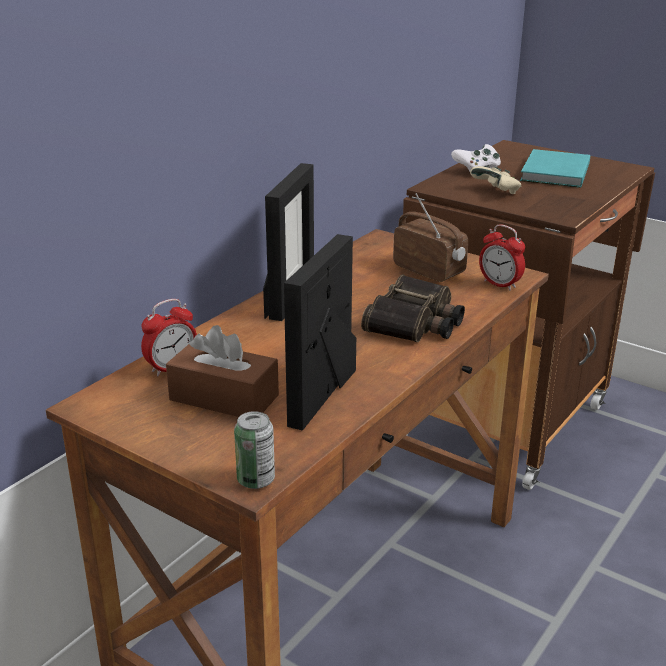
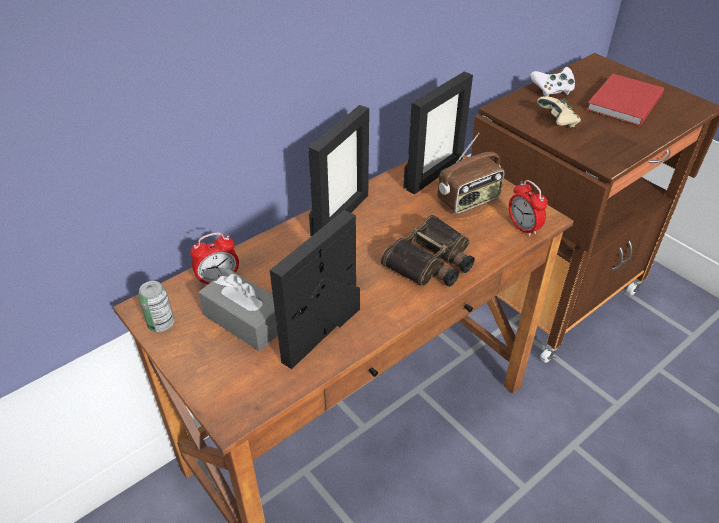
camera: 15 degrees right, 15 degrees up
(224, 398) = (245, 320): brown tissue box -> grey tissue box
(256, 480) = (235, 416): can -> can (161, 324)
(378, 254) = (433, 174): none -> picture frame
(429, 270) = (468, 201): radio -> radio turned 90 degrees clockwise
(553, 173) = (622, 103): turquoise book -> red book

